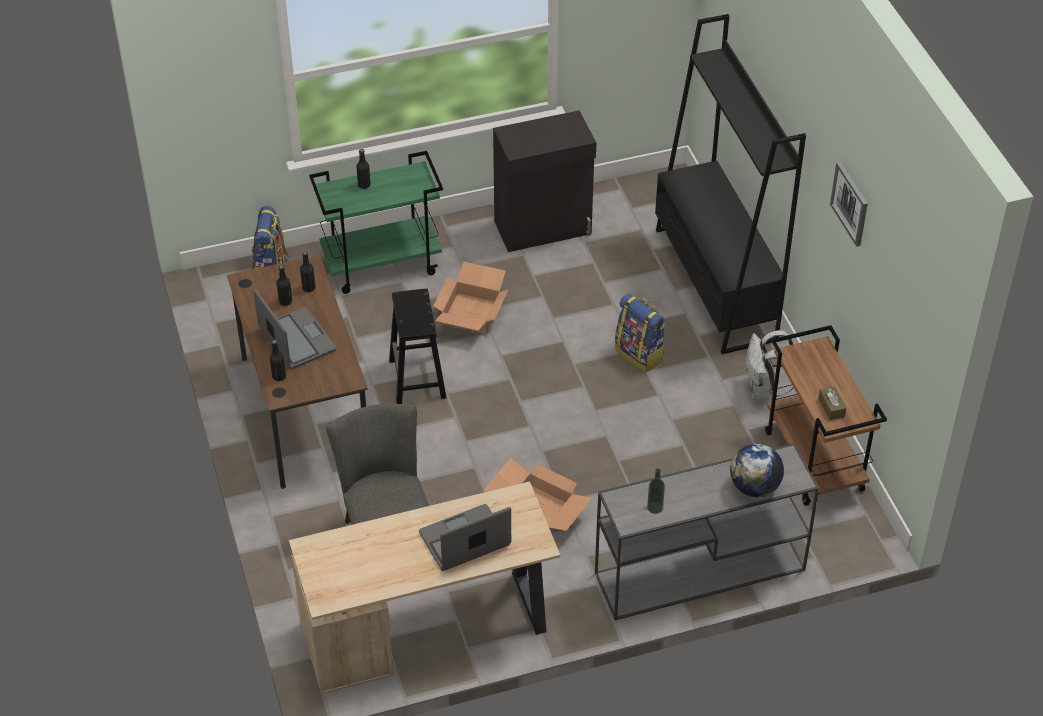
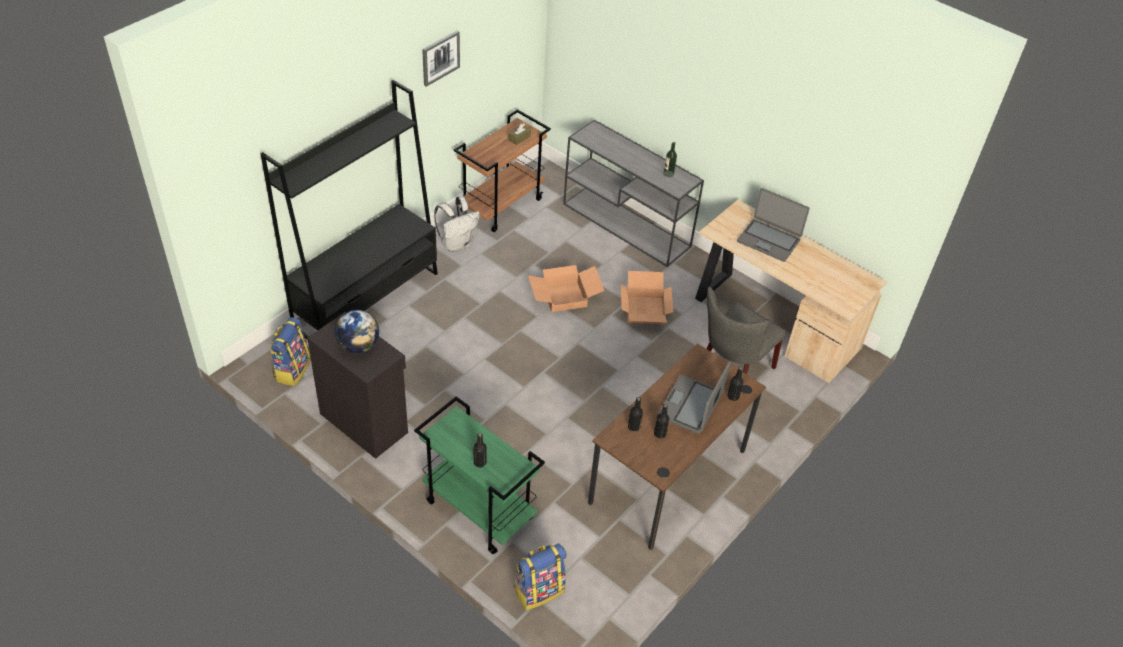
camera: 125 degrees left, 0 degrees up
(418, 379) = (584, 424): black stool -> none
(470, 312) = (492, 425): cardboard box -> cardboard box (564, 297)
(640, 354) = (467, 313): backpack -> backpack (292, 369)
(754, 487) = (616, 142): globe -> globe (358, 346)

